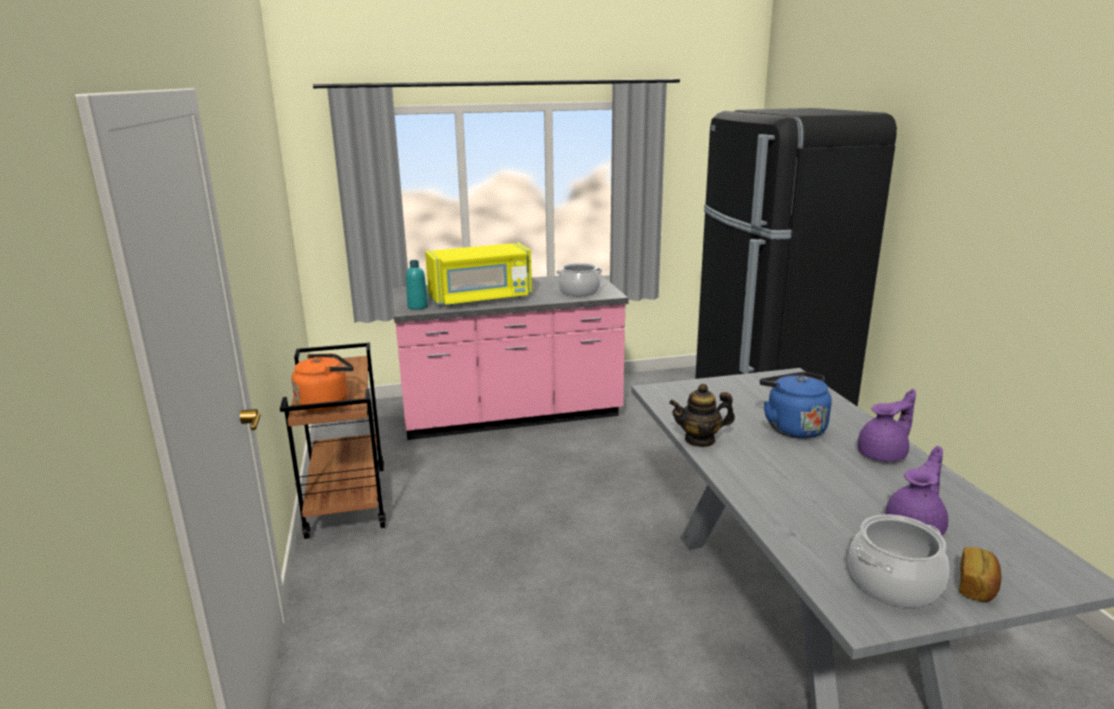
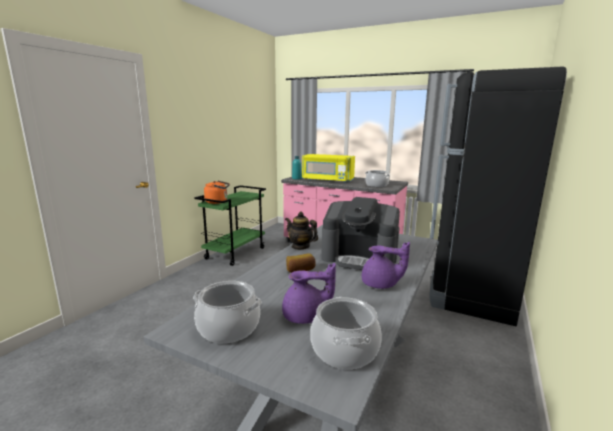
camera: 40 degrees right, 5 degrees down
(346, 500) = (235, 253): brown cart -> green cart
(792, 427) = (359, 257): blue kettle -> coffee machine
(977, 587) = (263, 354): bread -> bread (300, 270)
(1008, 541) = (344, 350): none -> cooking pot

